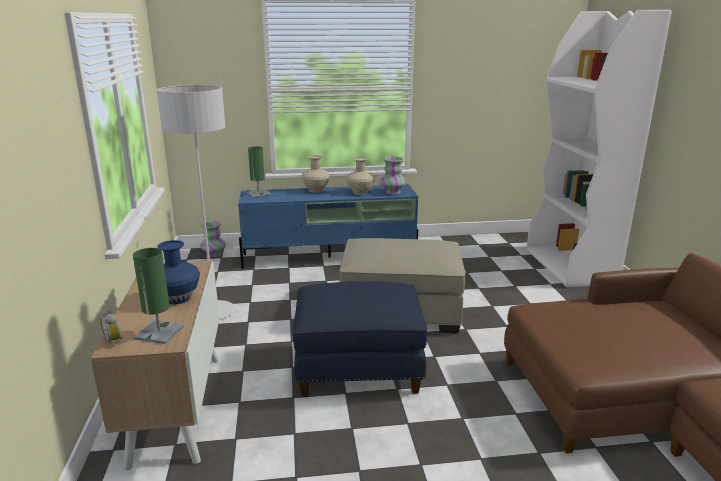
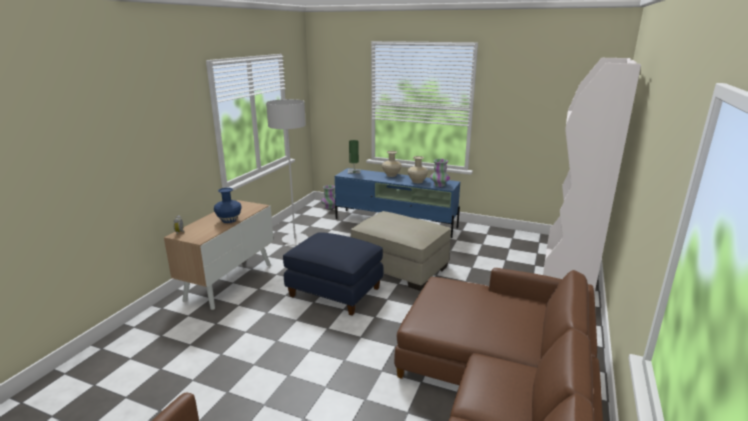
camera: 30 degrees right, 0 degrees up
(159, 332) = (201, 234): green table lamp -> none

